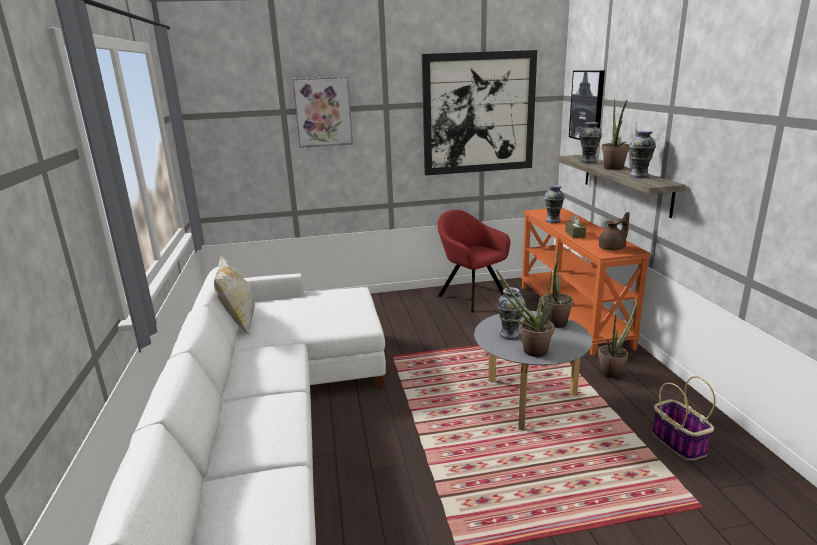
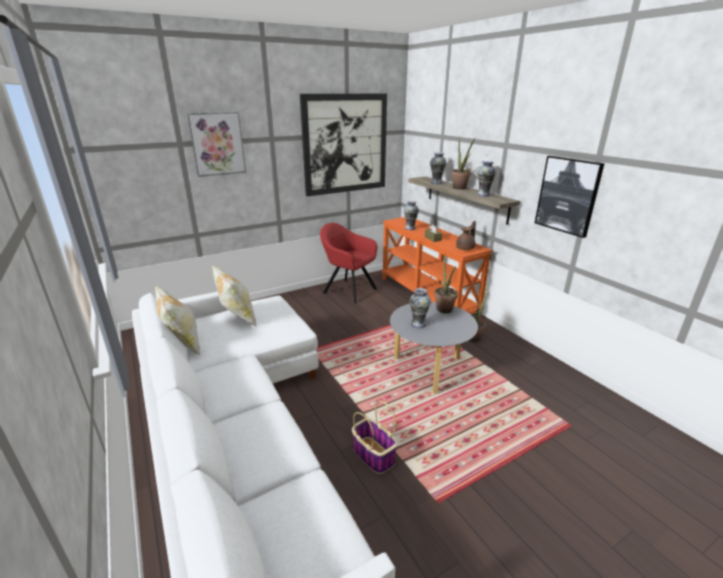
camera: 20 degrees left, 5 degrees up
(306, 304) = (237, 318): none -> pillow
(529, 351) = (439, 335): potted plant -> none
(587, 106) = (429, 139): picture -> picture (568, 195)
(677, 442) = (536, 382): basket -> basket (373, 455)

